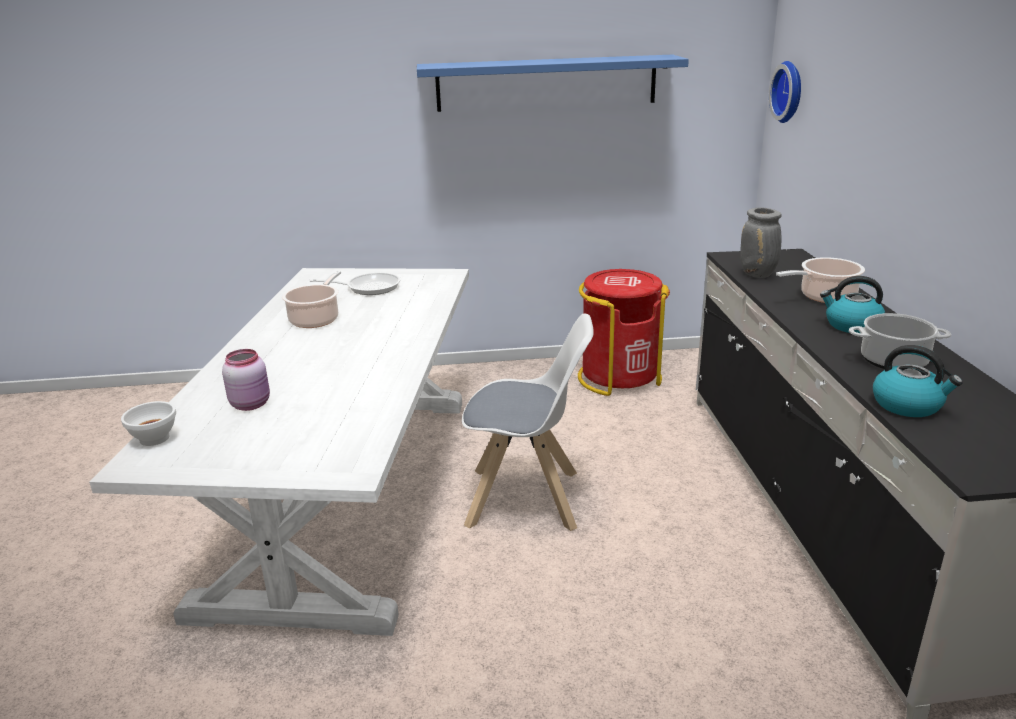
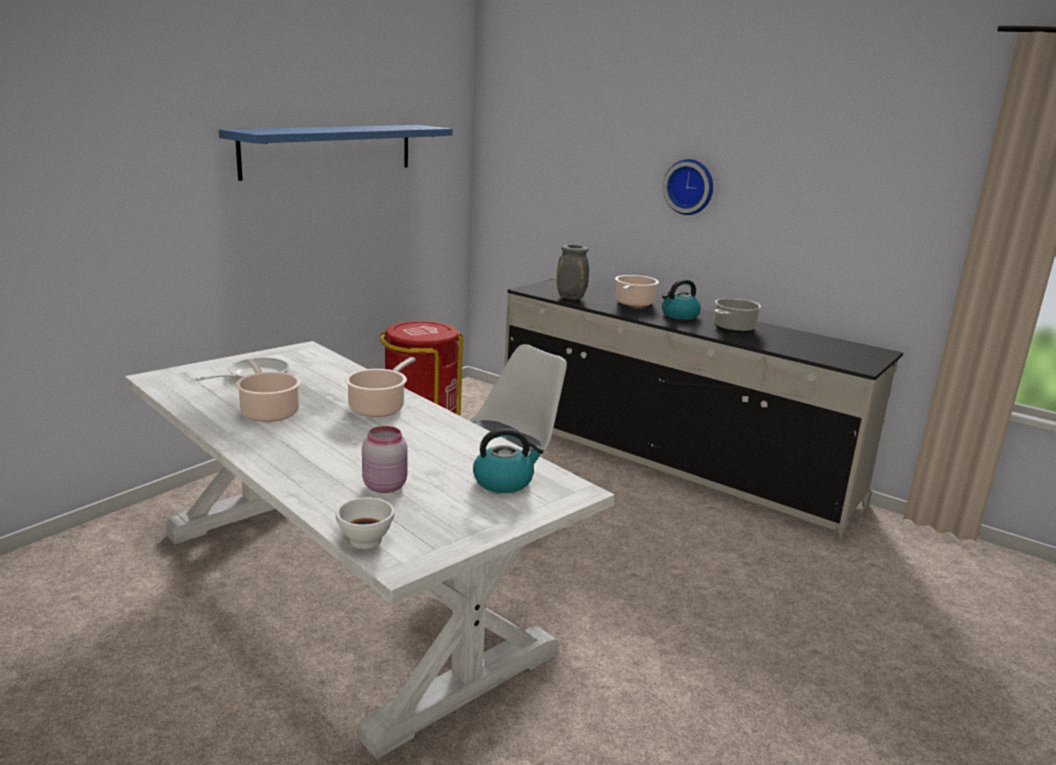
camera: 50 degrees left, 5 degrees down
(387, 339) = (379, 407): none -> cooking pot
(790, 92) = (511, 156): wall clock -> wall clock (690, 186)
(908, 405) = (782, 347): kettle -> kettle (504, 481)

